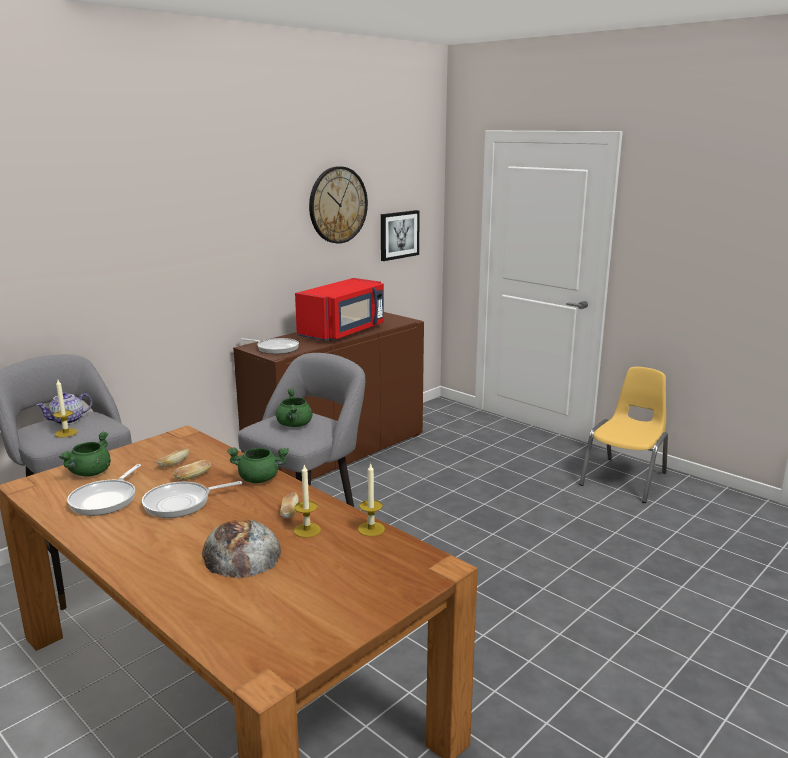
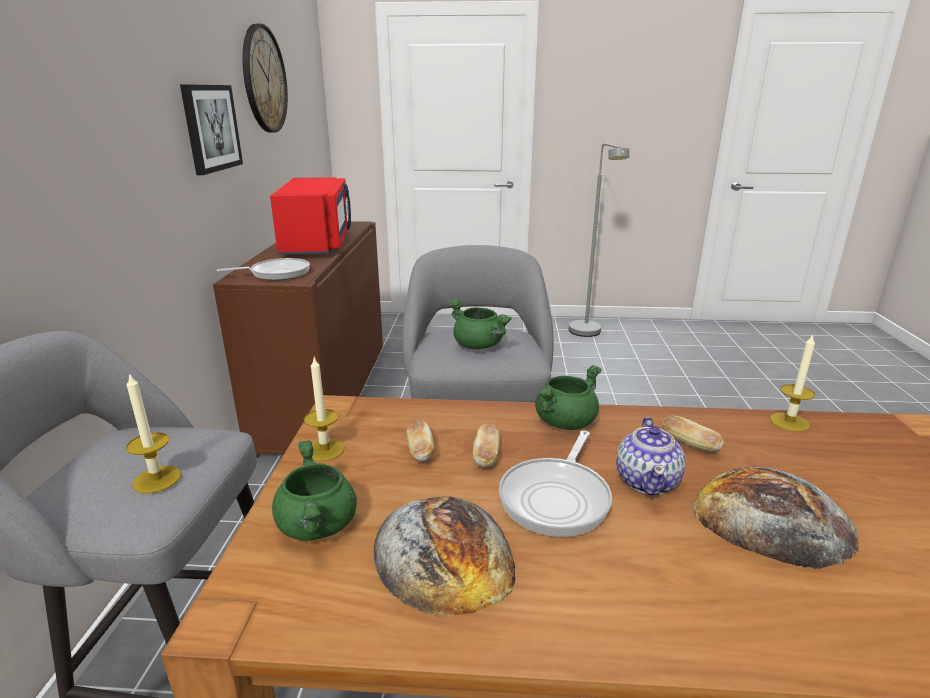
camera: 40 degrees left, 5 degrees up
(68, 421) = (116, 459): teapot -> teapot (647, 481)
(106, 499) = (443, 553): frying pan -> bread
(307, 530) = (752, 454): candle -> candle (325, 450)
(398, 235) = (306, 127): picture -> picture (210, 128)
(625, 479) = (588, 334): yellow chair -> grey floor lamp

